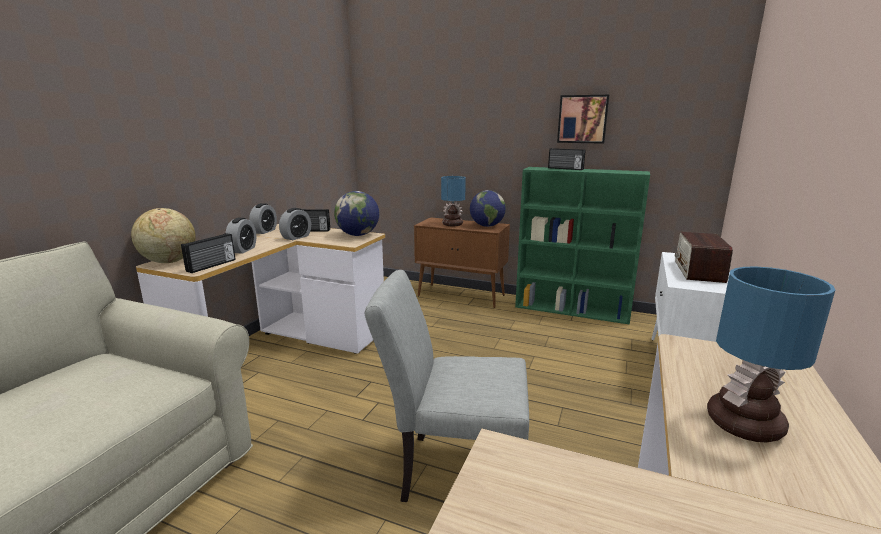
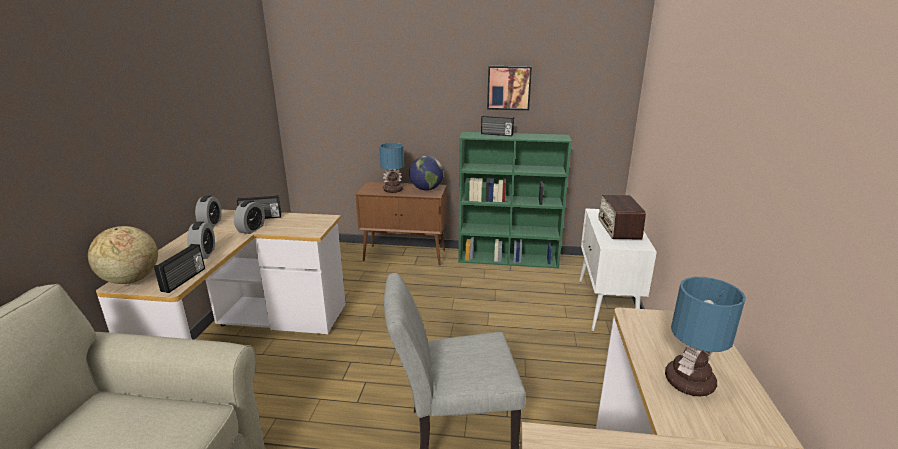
camera: 15 degrees left, 5 degrees up
(358, 235) = (314, 220): globe -> none

